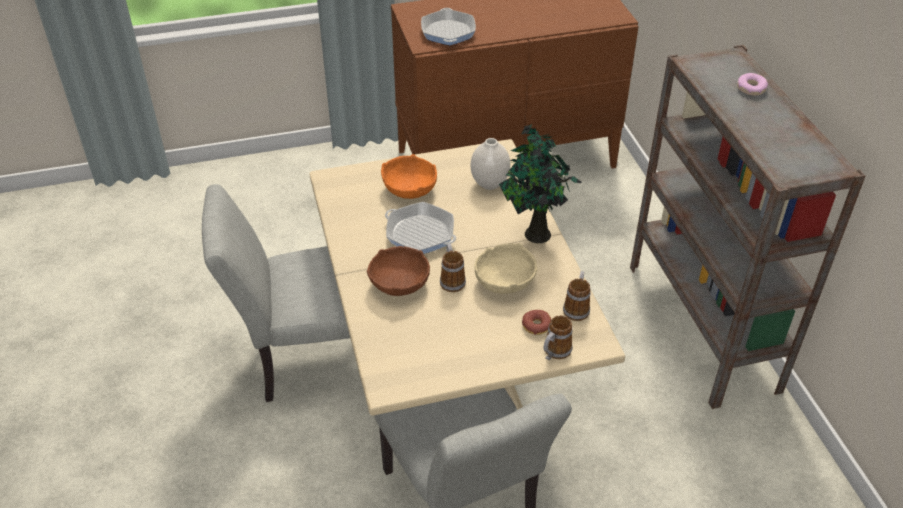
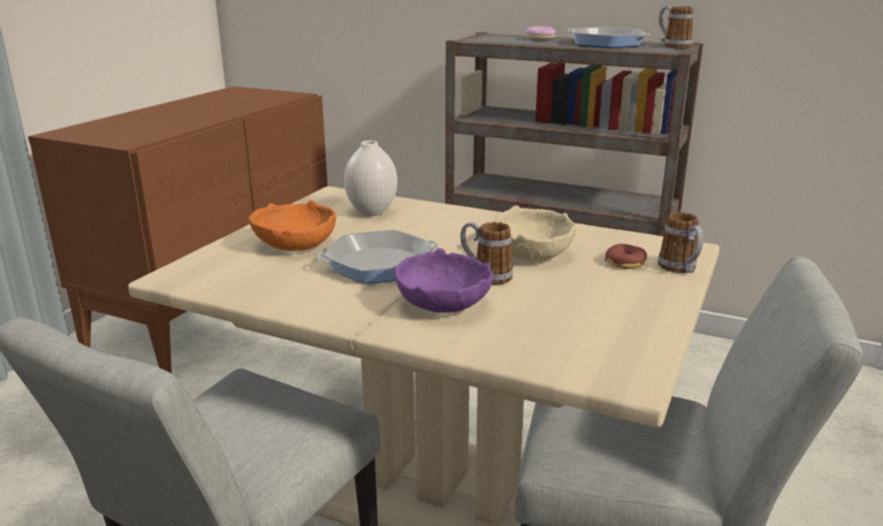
camera: 50 degrees left, 20 degrees down
(400, 283) = (444, 304): brown bowl -> purple bowl
(448, 32) = (142, 132): frying pan -> frying pan (606, 43)
(535, 234) = (483, 220): potted plant -> none
(577, 307) = (622, 239): mug -> mug (672, 46)

